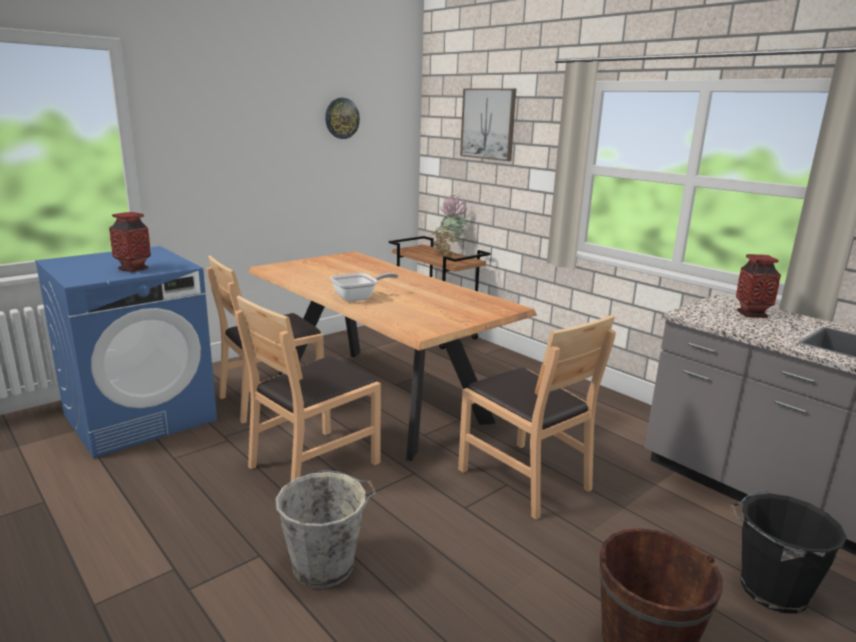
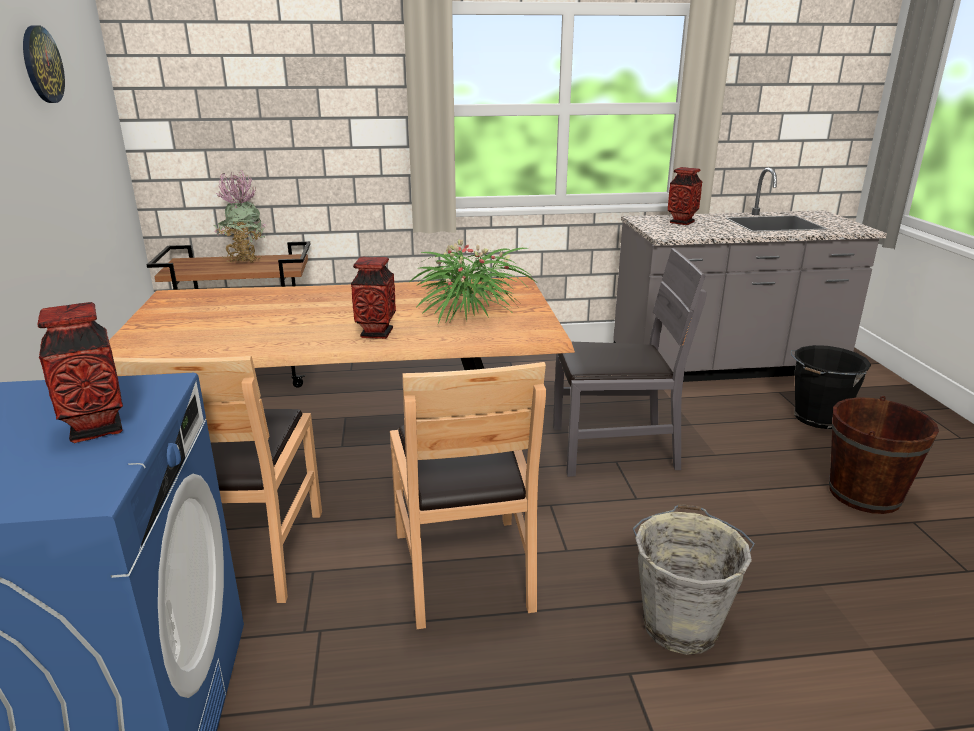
camera: 55 degrees left, 5 degrees up
(359, 298) = (376, 333): frying pan -> vase
(431, 307) = (468, 311): none -> potted plant
(488, 124) = (265, 62): picture -> none
(524, 478) = (613, 448): brown chair -> grey chair

